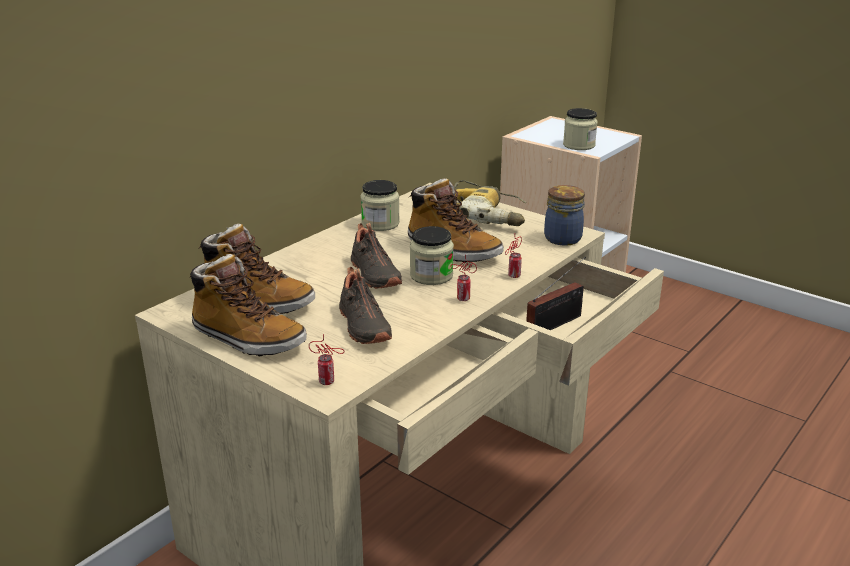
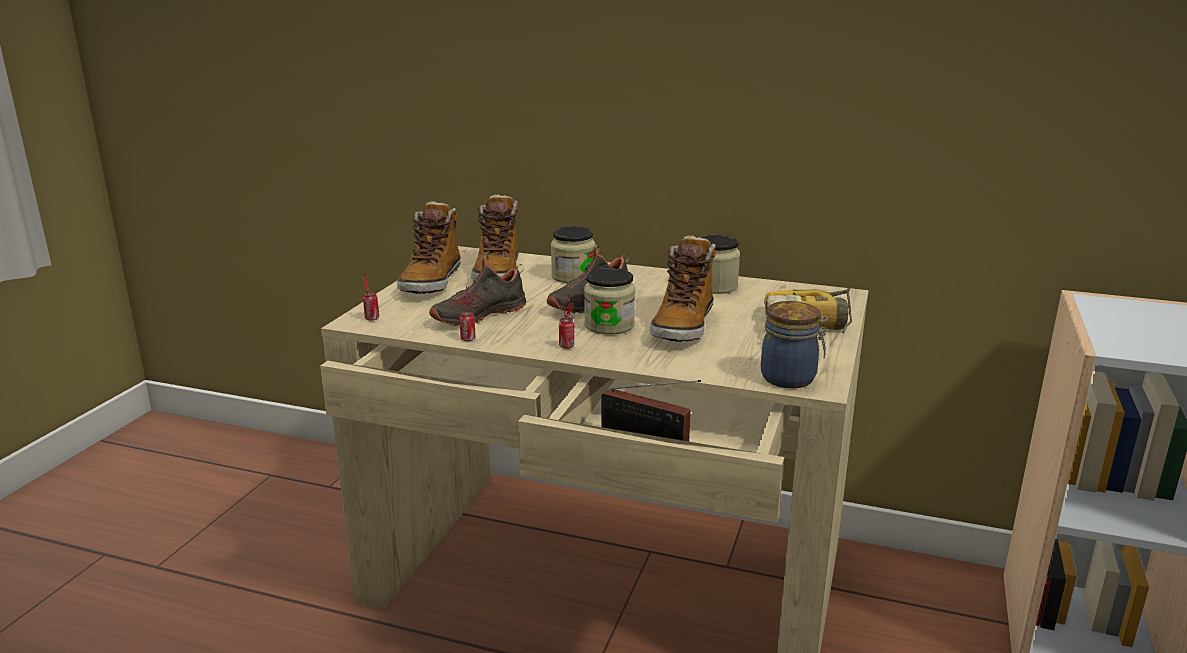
camera: 70 degrees right, 5 degrees down
(513, 276) = (645, 363): can -> can (466, 339)
(579, 145) = (1119, 336): jar -> jar (573, 276)

